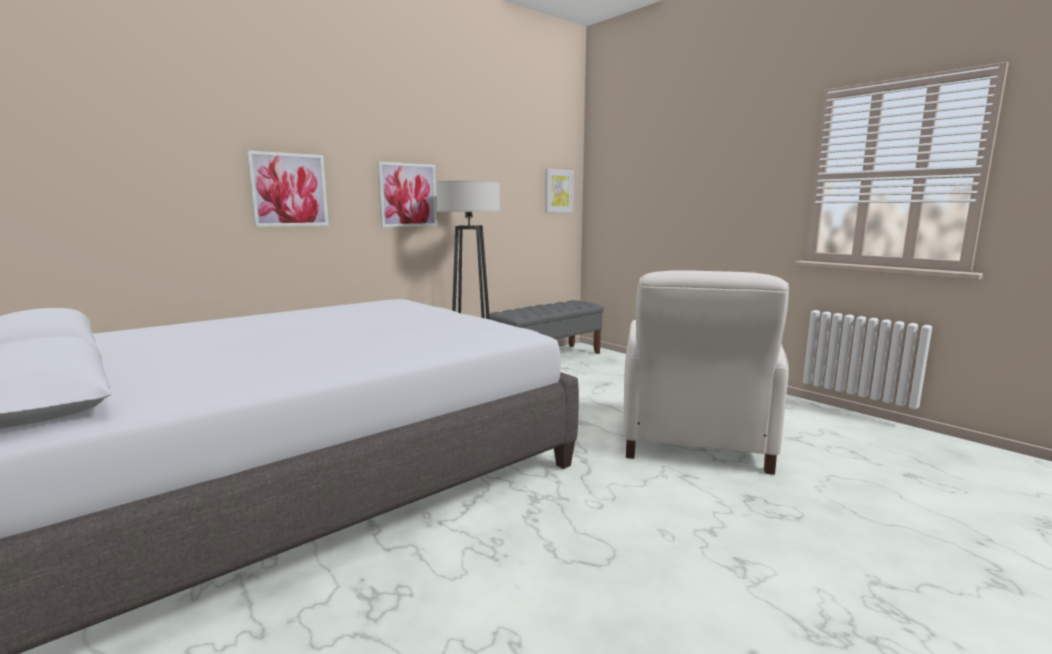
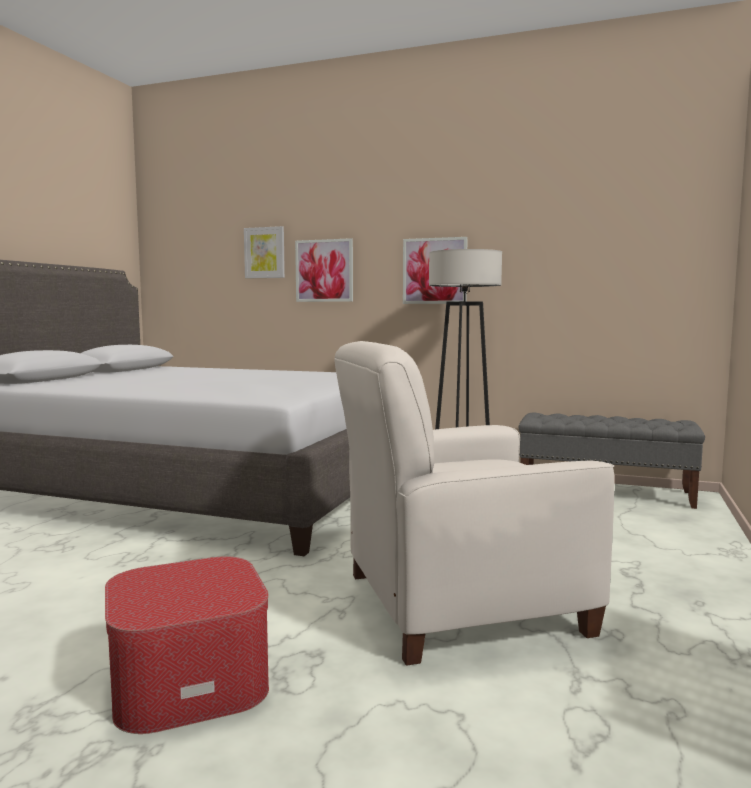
camera: 60 degrees right, 5 degrees down
(558, 191) = (676, 256): picture -> picture (265, 253)
(777, 551) = (189, 680): none -> ottoman

